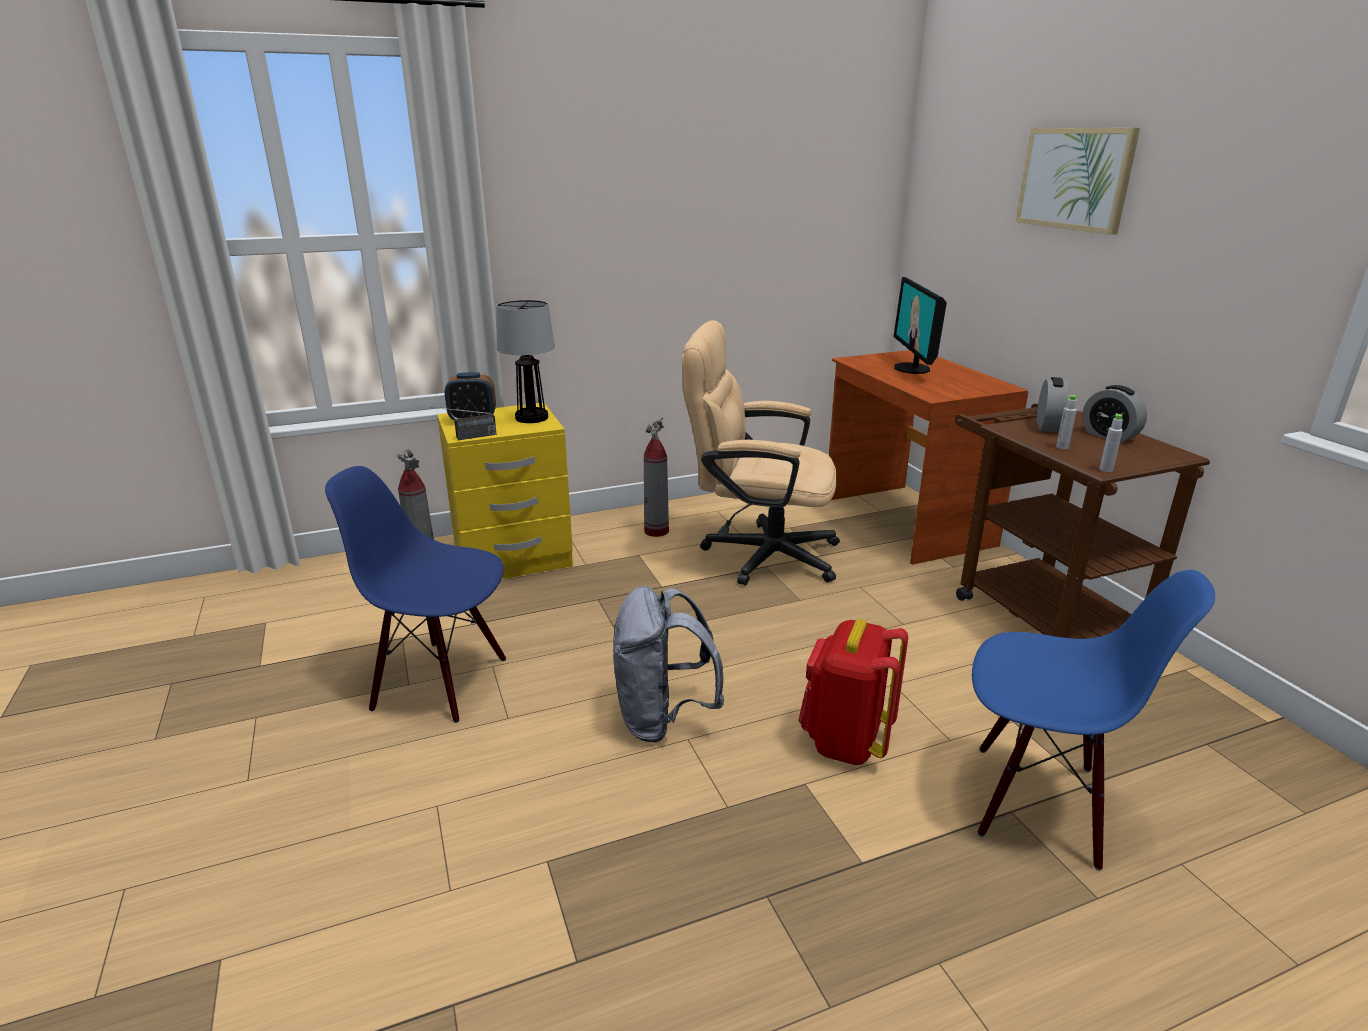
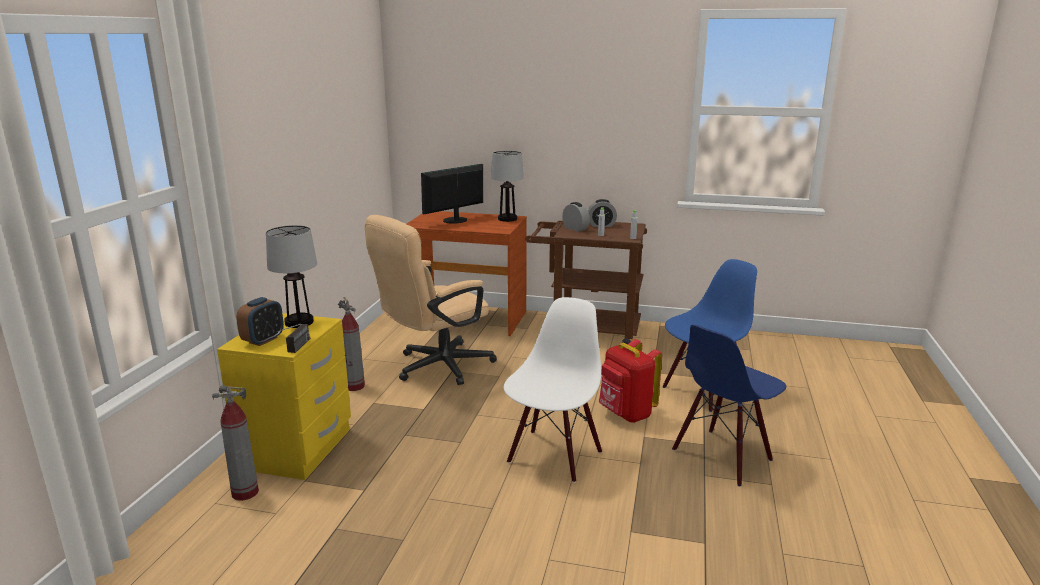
camera: 55 degrees left, 5 degrees down
(441, 682) = (418, 524): blue chair -> blue chair (722, 456)
(662, 718) = (553, 456): grey backpack -> white chair
(913, 368) = (455, 220): monitor -> monitor turned 105 degrees clockwise
(987, 385) = (507, 219): none -> table lamp
(1075, 179) = (529, 98): picture -> none

